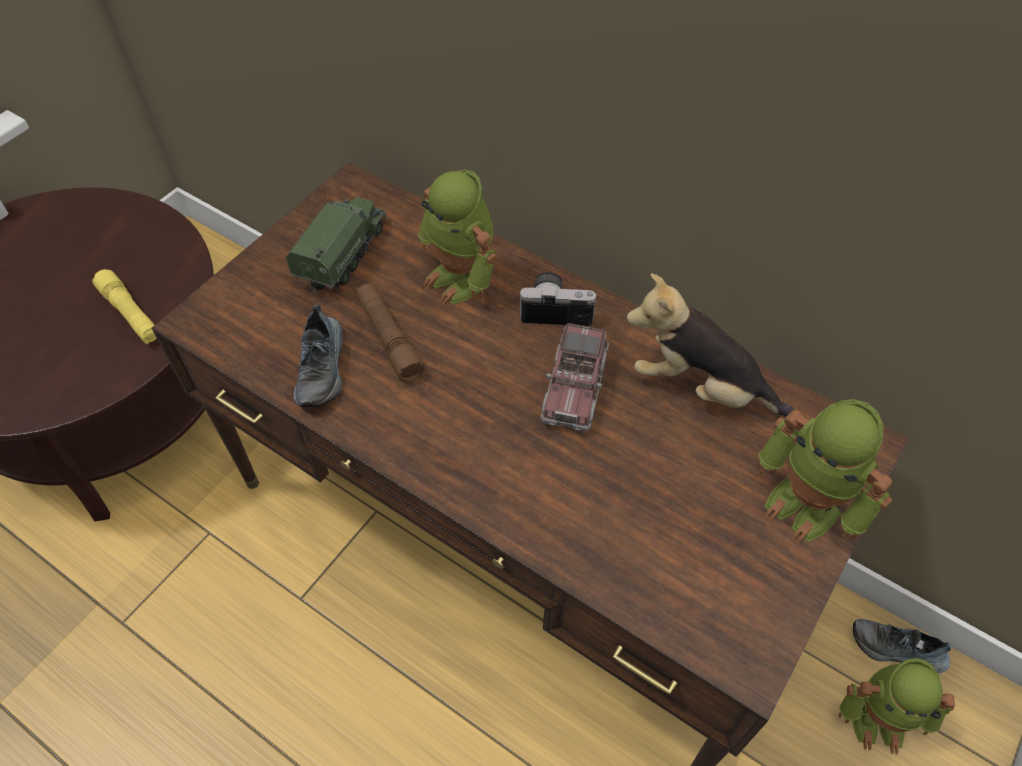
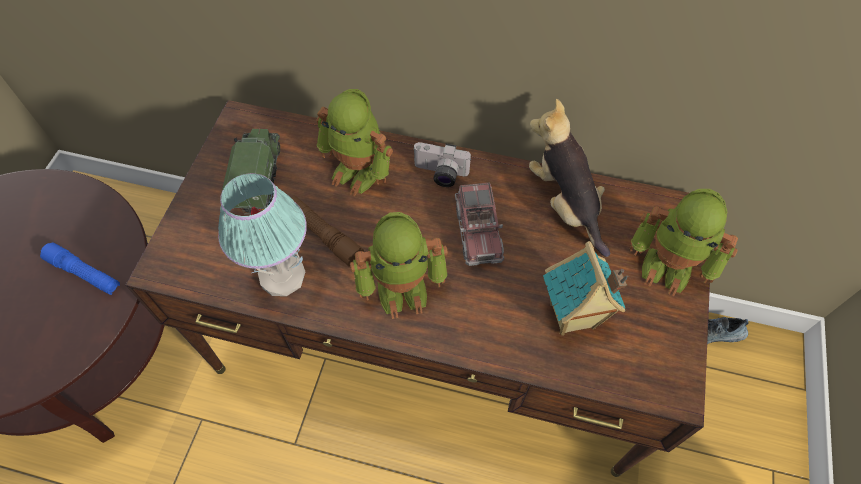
camera: 20 degrees left, 5 degrees up
(131, 314) = (85, 273): yellow flashlight -> blue flashlight
(323, 369) = (283, 275): shoe -> table lamp
(556, 309) = (440, 174): camera -> camera turned 150 degrees counterclockwise
(649, 525) = (572, 317): none -> toy house
(700, 387) = (565, 204): plush toy -> plush toy turned 60 degrees clockwise
(878, 717) = (716, 383): toy robot -> toy robot (402, 288)

